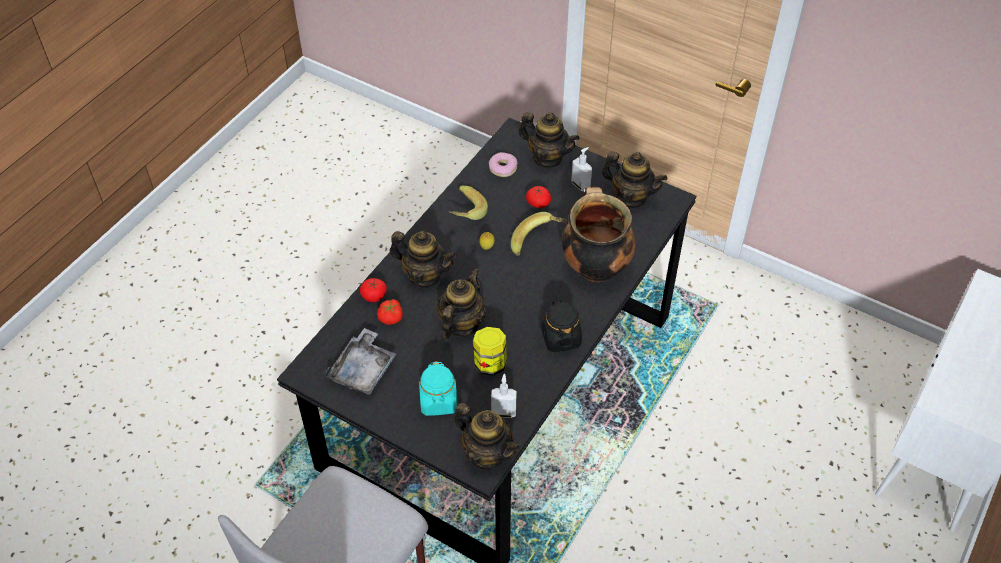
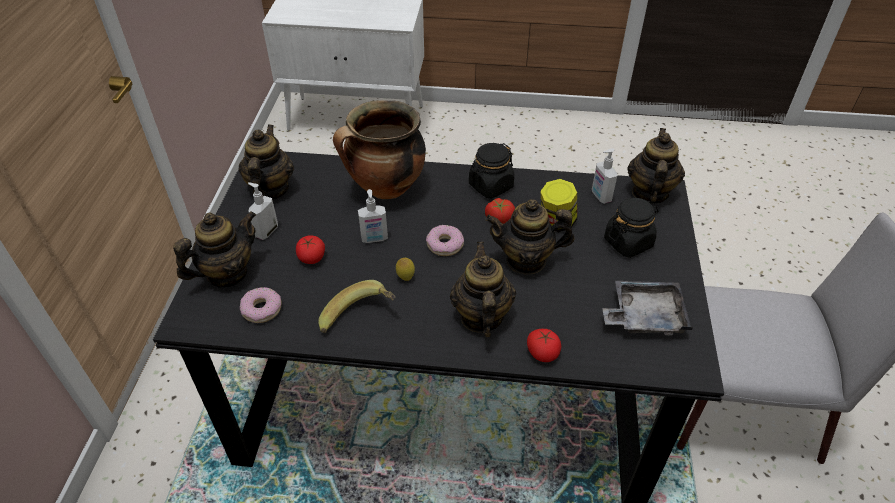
camera: 115 degrees left, 5 degrees down
(391, 317) = (561, 322): tomato -> tomato (499, 218)
(438, 401) = (628, 242): turquoise jar -> black jar
(507, 281) = (445, 245): none -> donut
(538, 242) = (374, 239): banana -> soap dispenser
(547, 157) = (227, 273): teapot -> teapot turned 45 degrees clockwise

